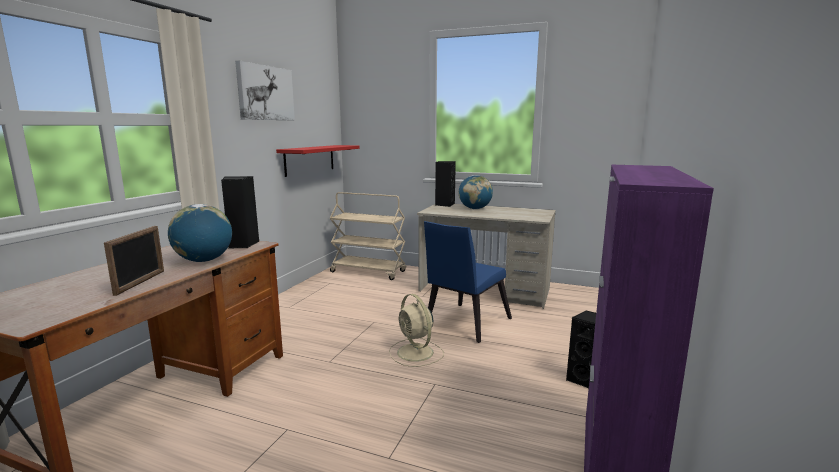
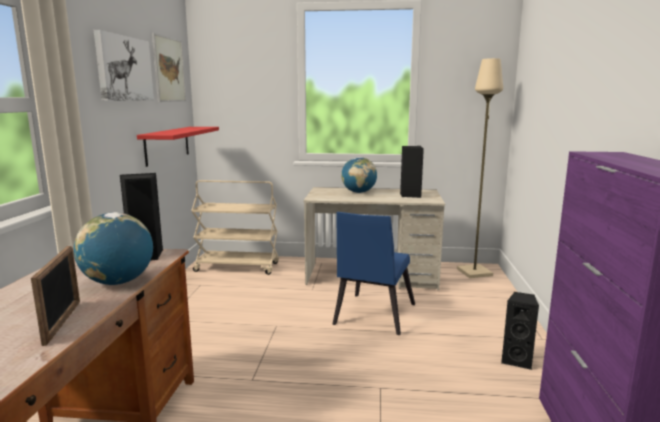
camera: 15 degrees left, 0 degrees up
(315, 94) = (169, 69): none -> picture
(416, 353) = (342, 355): beige fan -> none
(444, 204) = (323, 189): black speaker -> black speaker (410, 195)
(592, 296) = (475, 272): none -> beige floor lamp

